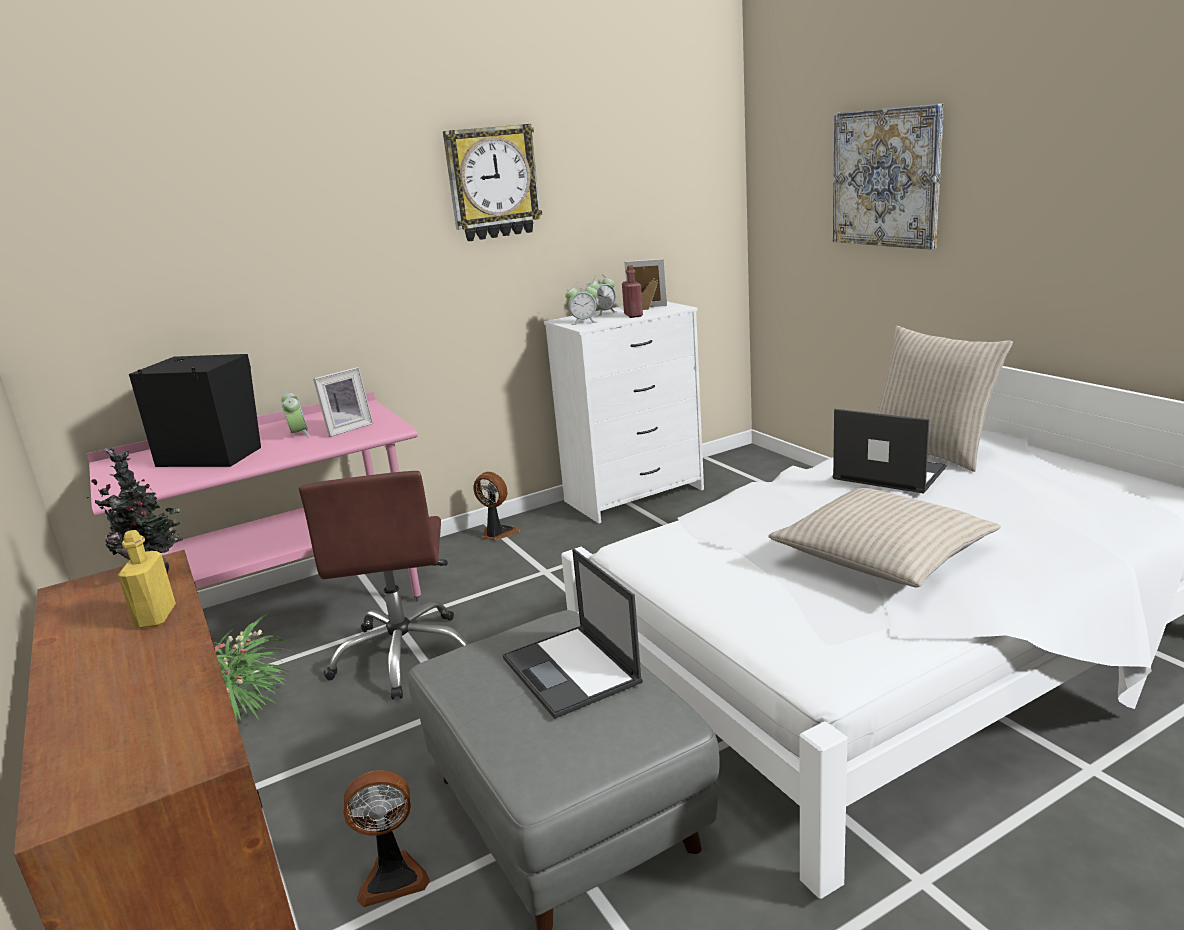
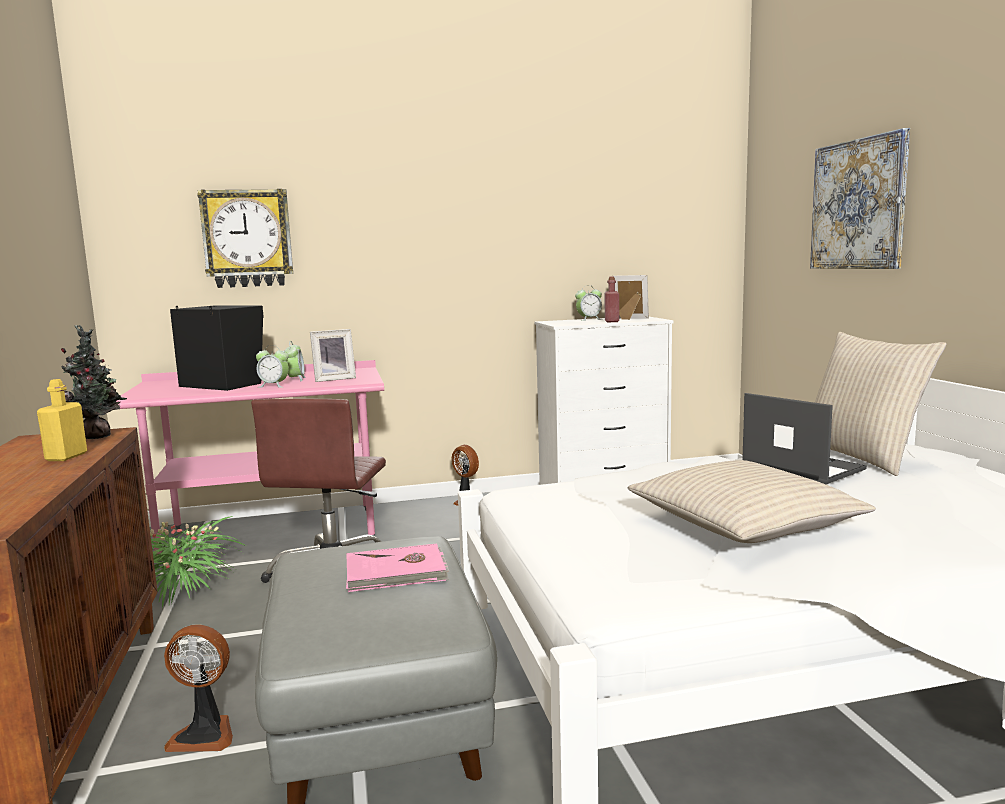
camera: 15 degrees right, 10 degrees down
(492, 183) = (499, 198): wall clock -> wall clock (247, 238)
(572, 671) = (396, 573): laptop -> pink book
(584, 322) = (565, 322): alarm clock -> alarm clock (274, 386)

